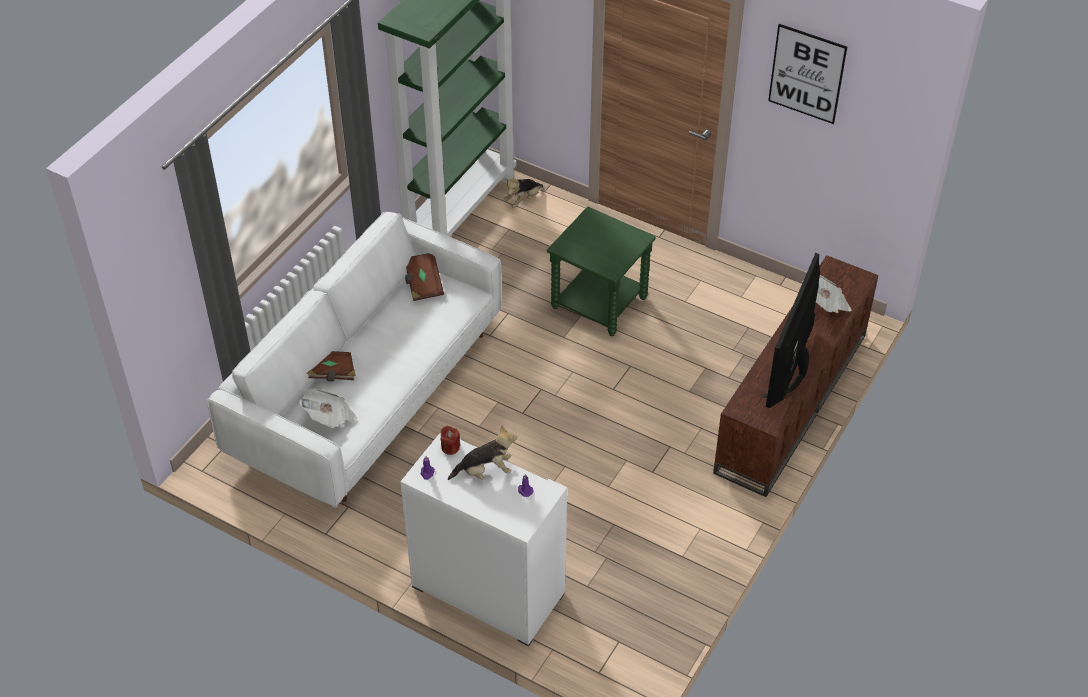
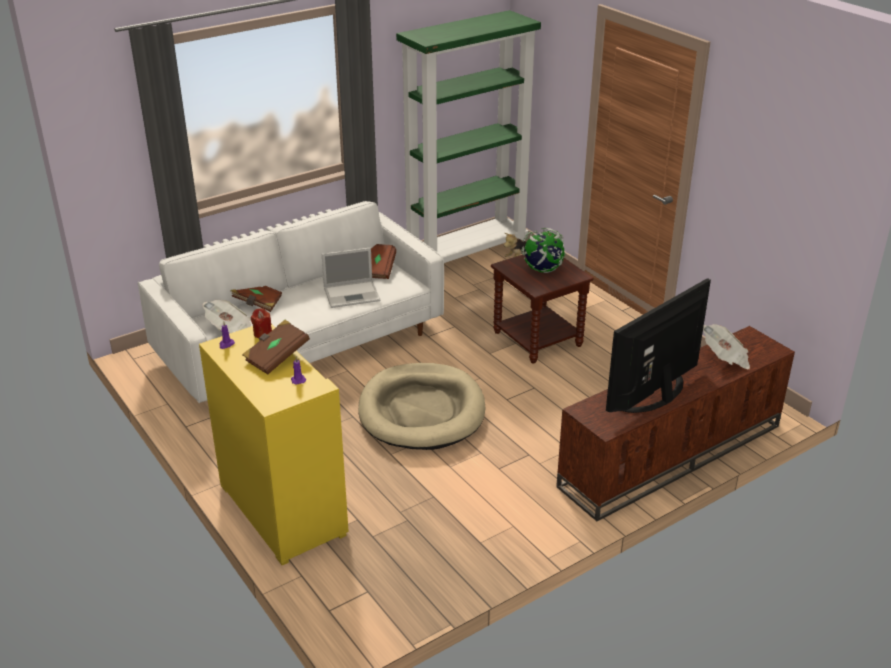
camera: 25 degrees right, 15 degrees down
(421, 328) = (353, 294): none -> laptop
(485, 471) = (276, 357): plush toy -> brown book
(486, 590) = (281, 509): white cabinet -> yellow cabinet
(542, 432) = (421, 411): none -> beige dog bed
(598, 303) = (536, 339): green side table -> brown side table
(602, 241) = (542, 270): none -> globe
(807, 74) = (756, 126): picture -> none

